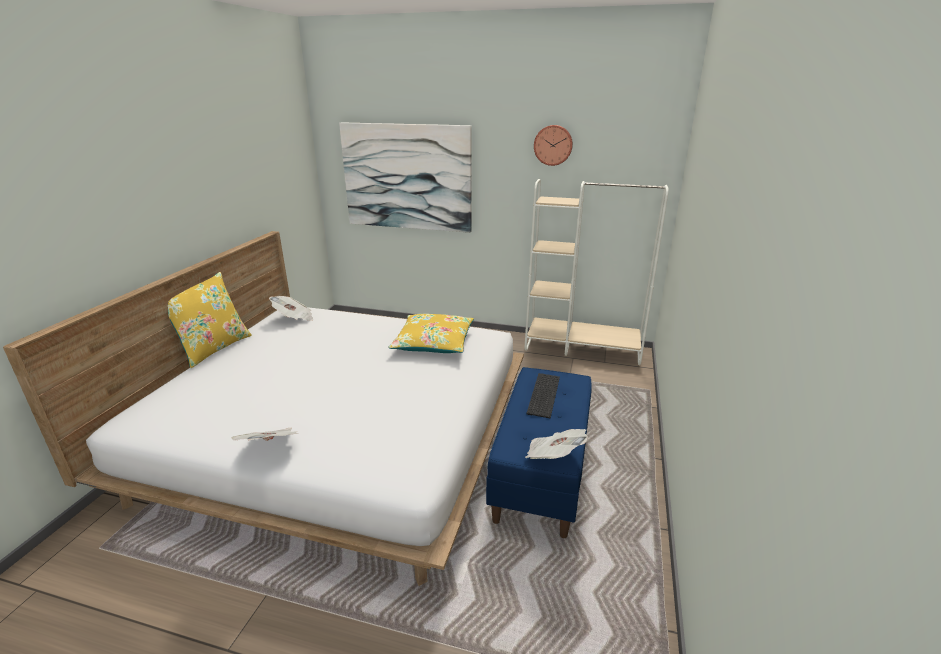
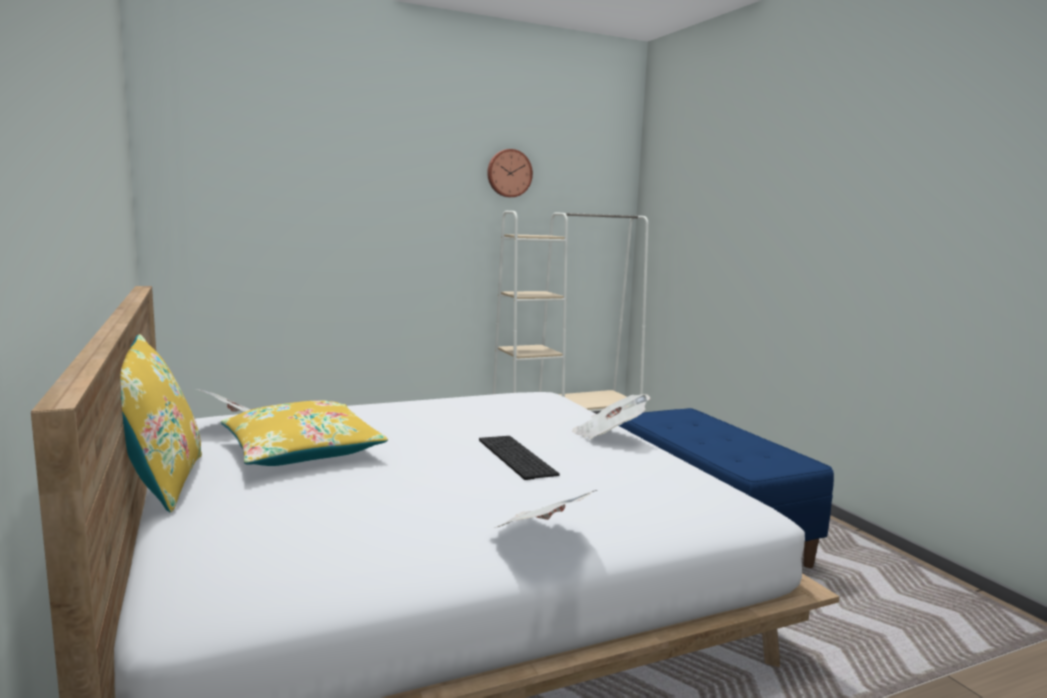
camera: 40 degrees left, 15 degrees down
(407, 177) = (308, 215): picture -> none
(433, 342) = (503, 409): yellow pillow -> yellow pillow (302, 451)
(542, 394) = (684, 427): keyboard -> keyboard (513, 456)
(553, 456) = (791, 462): newspaper -> newspaper (609, 435)

